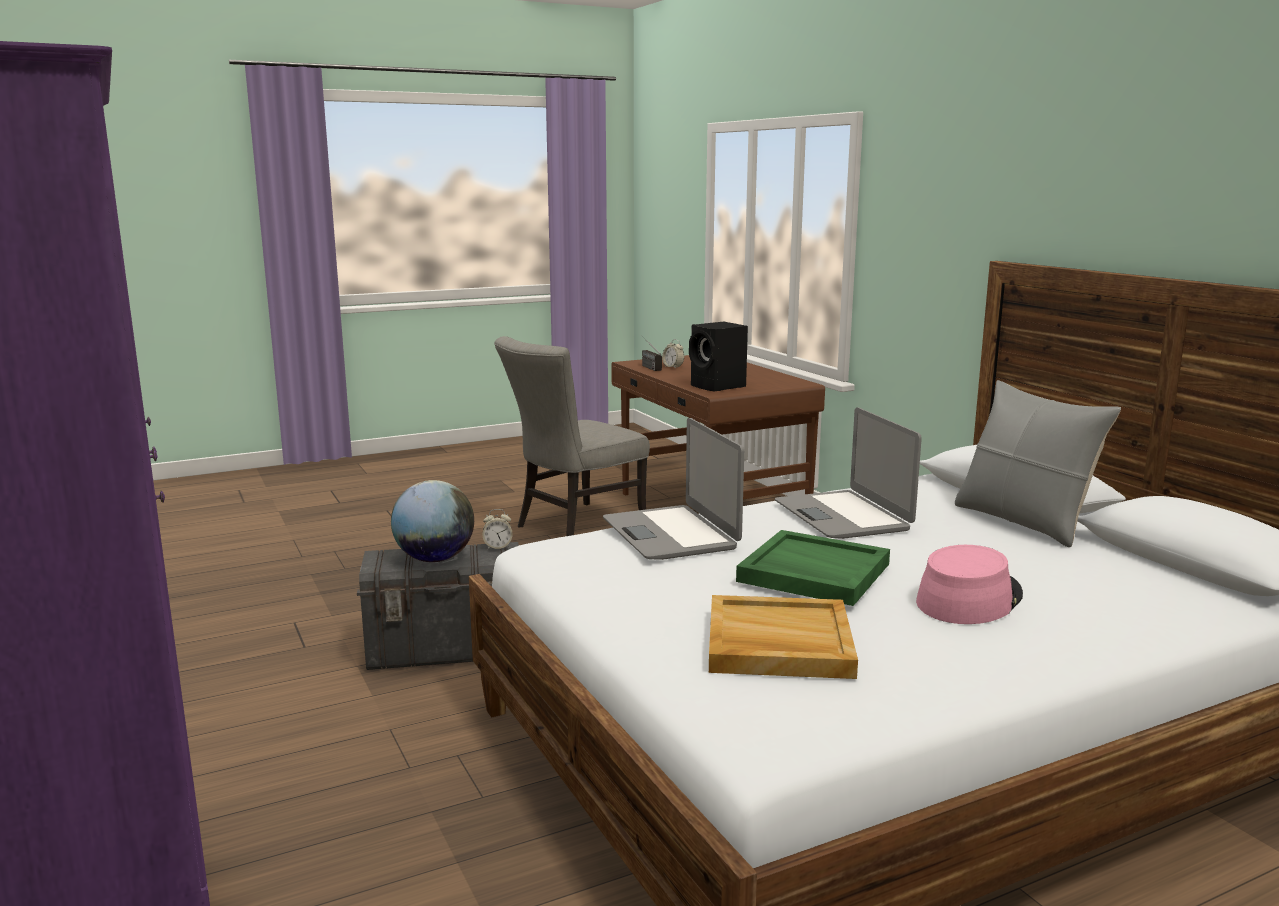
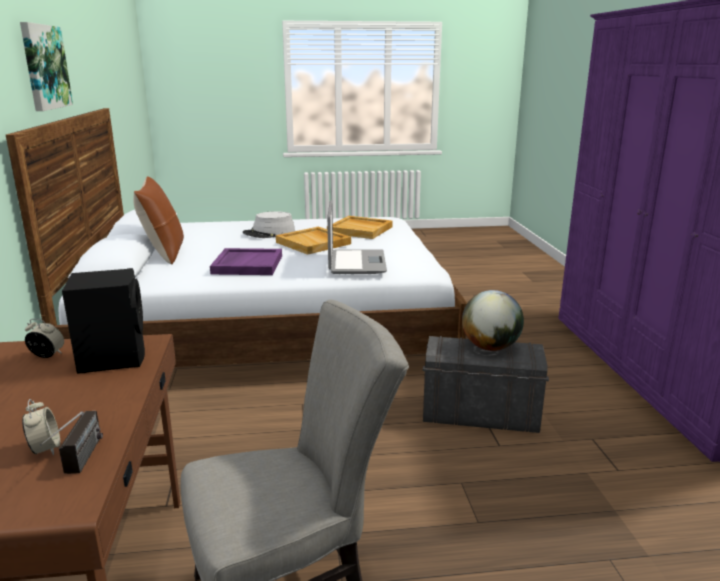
camera: 160 degrees left, 5 degrees up
(497, 547) = (442, 351): alarm clock -> alarm clock (47, 355)
(812, 573) = (314, 243): green tray -> beige tray
(843, 516) = (247, 264): laptop -> purple tray
(968, 598) = (269, 233): pink hat -> grey hat
(1024, 522) = (164, 253): grey pillow -> brown pillow
(1166, 190) = (44, 67): none -> picture

